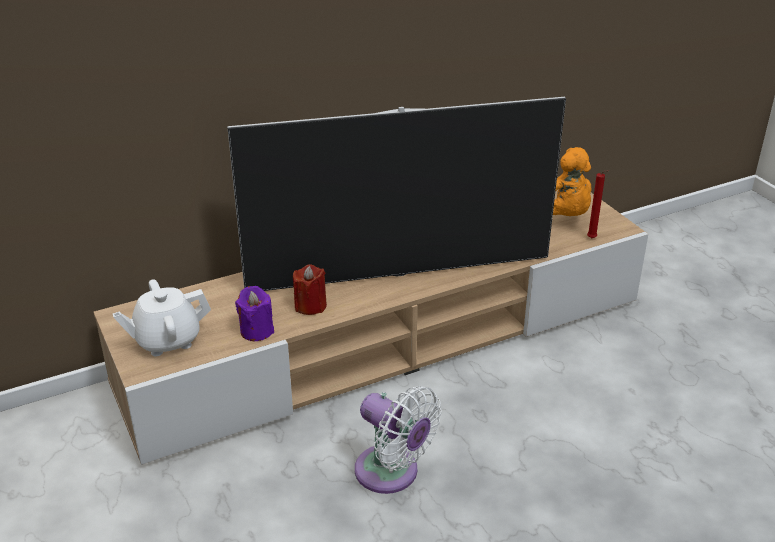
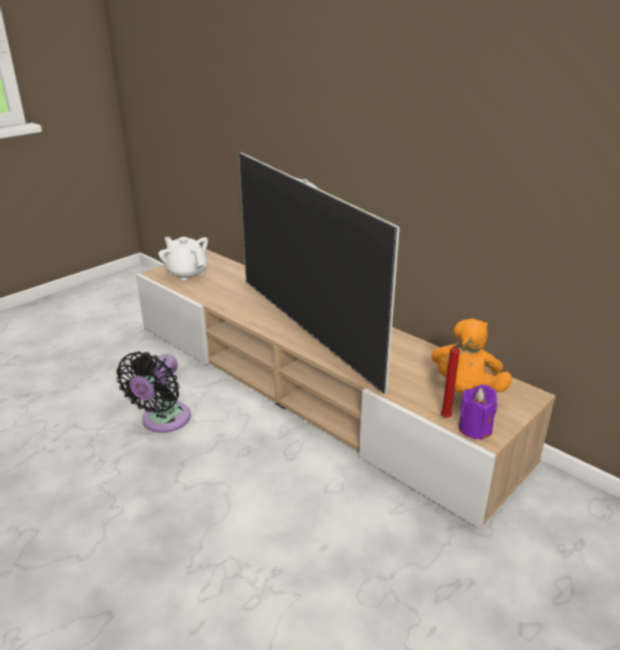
camera: 70 degrees right, 5 degrees down
(256, 331) = (207, 295): purple candle -> purple candle (475, 429)
(310, 306) = (245, 305): red candle -> none
(392, 473) = (163, 421): white fan -> black fan

